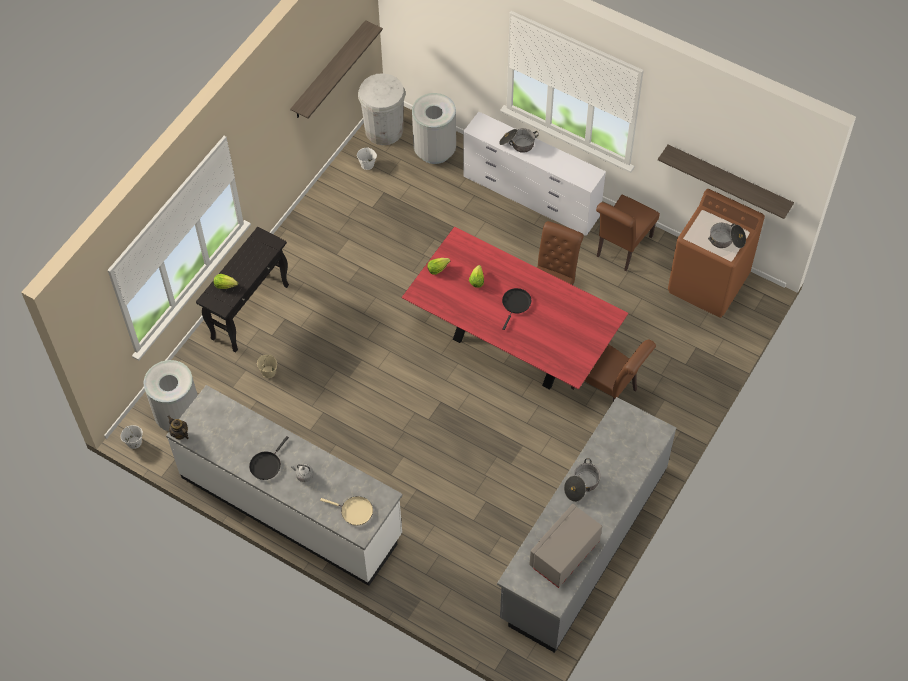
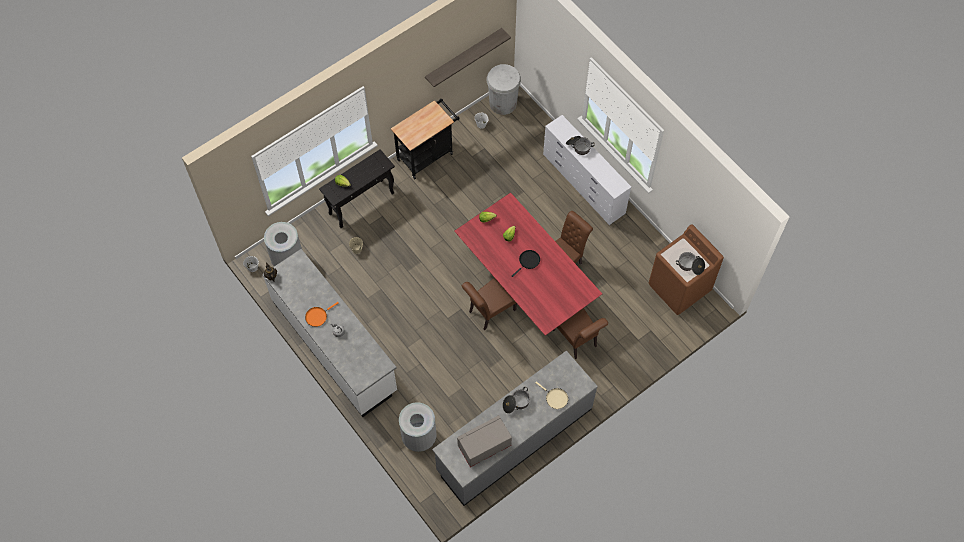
camera: 20 degrees right, 5 degrees up
(266, 465) = (317, 316): black frying pan -> orange frying pan
(312, 223) = (427, 154): none -> black cart
(354, 511) = (360, 368): beige frying pan -> beige frying pan (555, 398)
(434, 150) = (531, 129): grey trash can -> grey trash can (419, 437)
(621, 248) = (630, 242): brown chair -> brown chair (489, 312)
(728, 180) = (706, 224): shelf -> none

